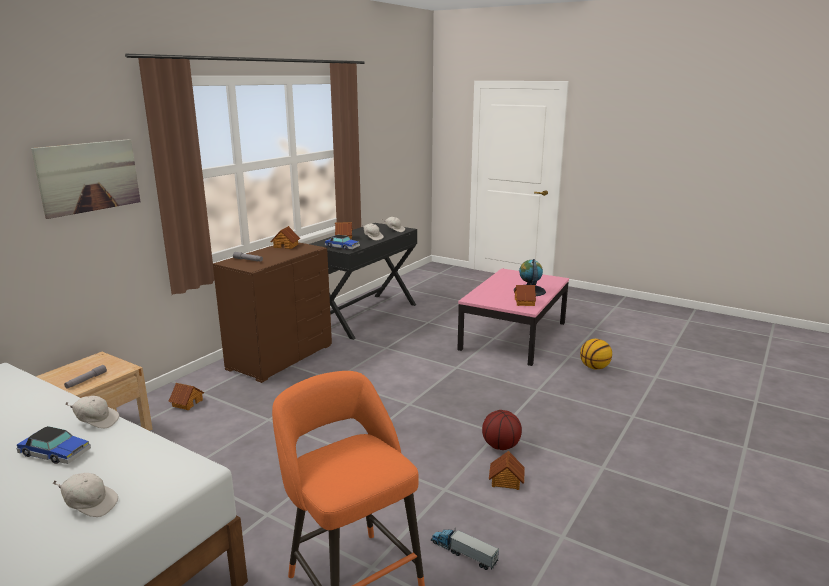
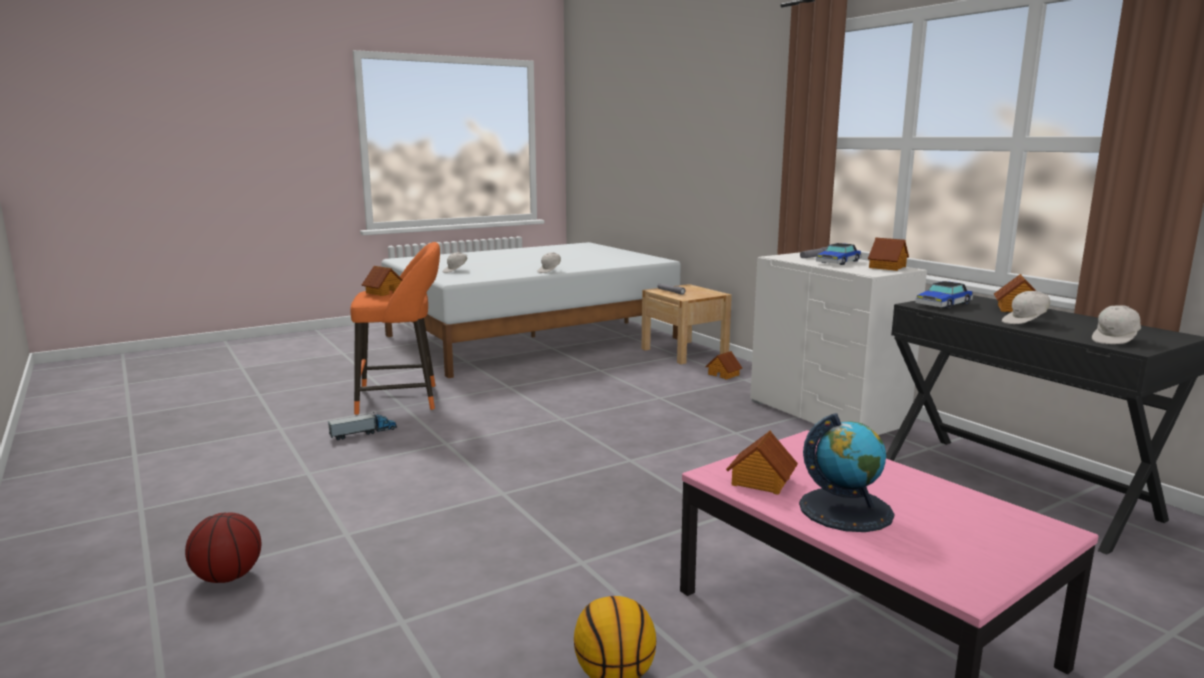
camera: 115 degrees right, 5 degrees down
(55, 453) = (522, 267): toy car -> toy car (838, 262)
(89, 177) = (754, 128): picture -> none
(279, 357) = (827, 414): brown dresser -> white dresser
(500, 446) = (473, 487): basketball -> basketball (227, 577)
(506, 481) = (414, 472): toy house -> toy house (384, 292)

